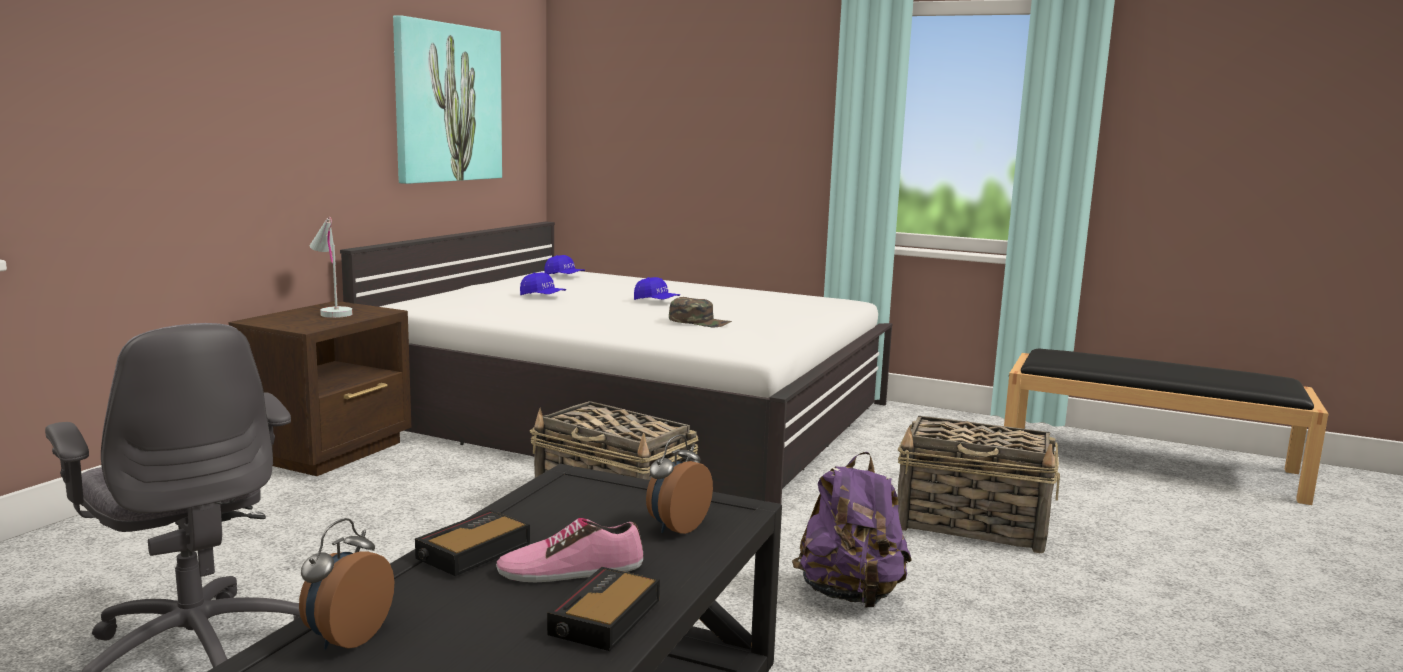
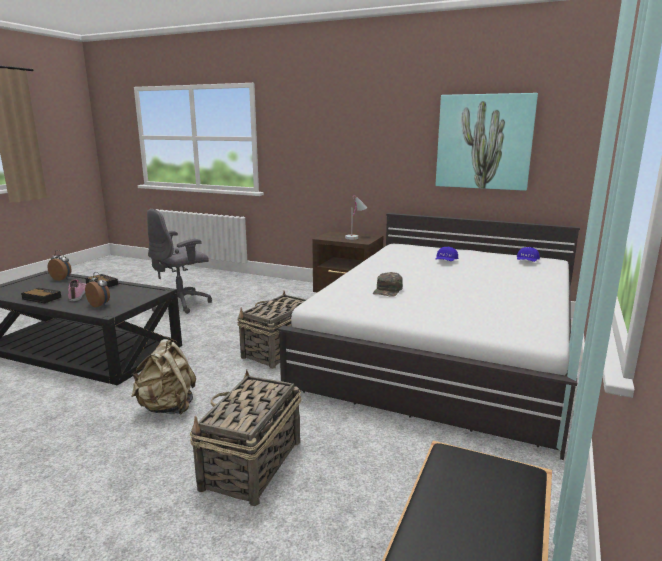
camera: 90 degrees right, 5 degrees up
(656, 302) = (455, 282): blue cap -> none
(850, 595) = (167, 407): purple backpack -> beige backpack

